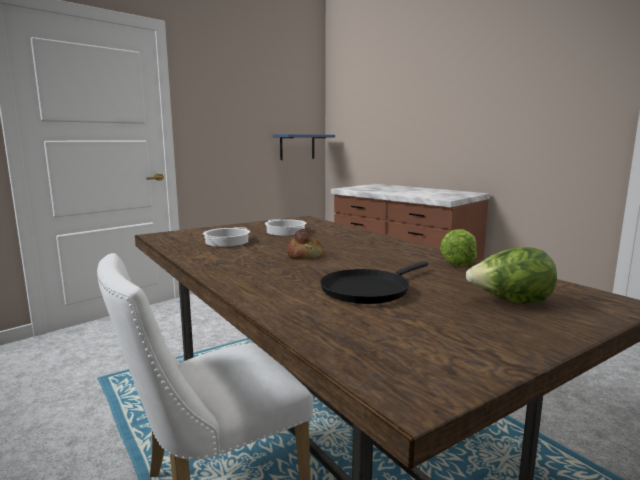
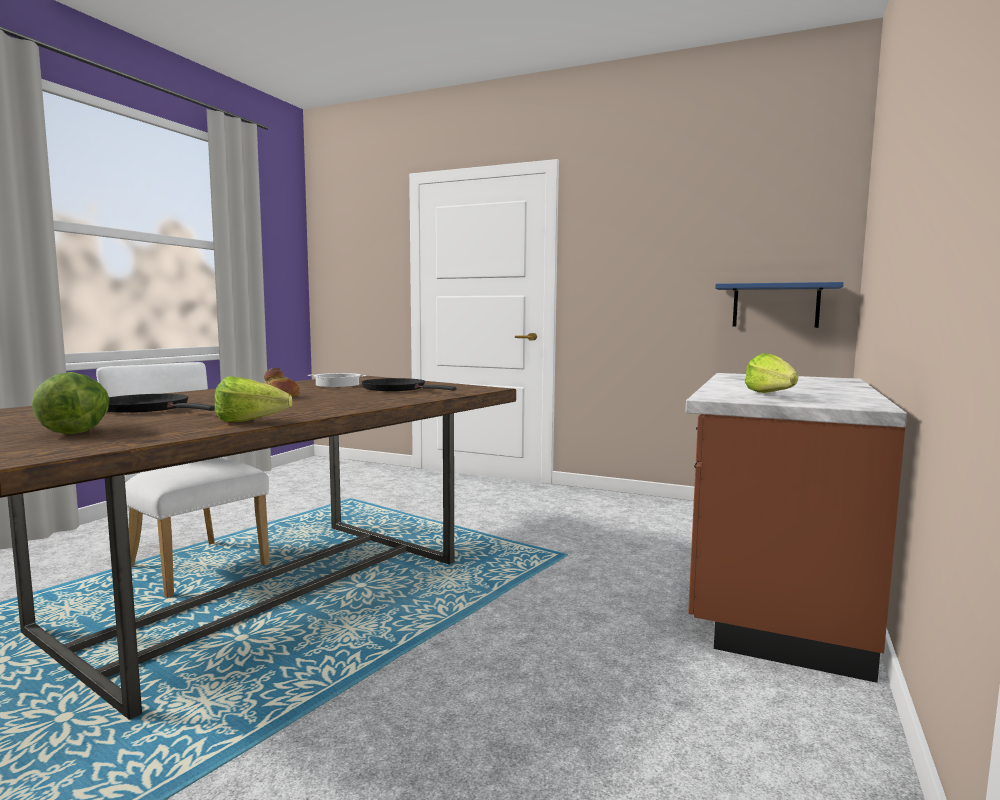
camera: 70 degrees right, 5 degrees down
(285, 231) = (398, 389): cooking pot -> black frying pan
(439, 194) = (773, 395): none -> lettuce

